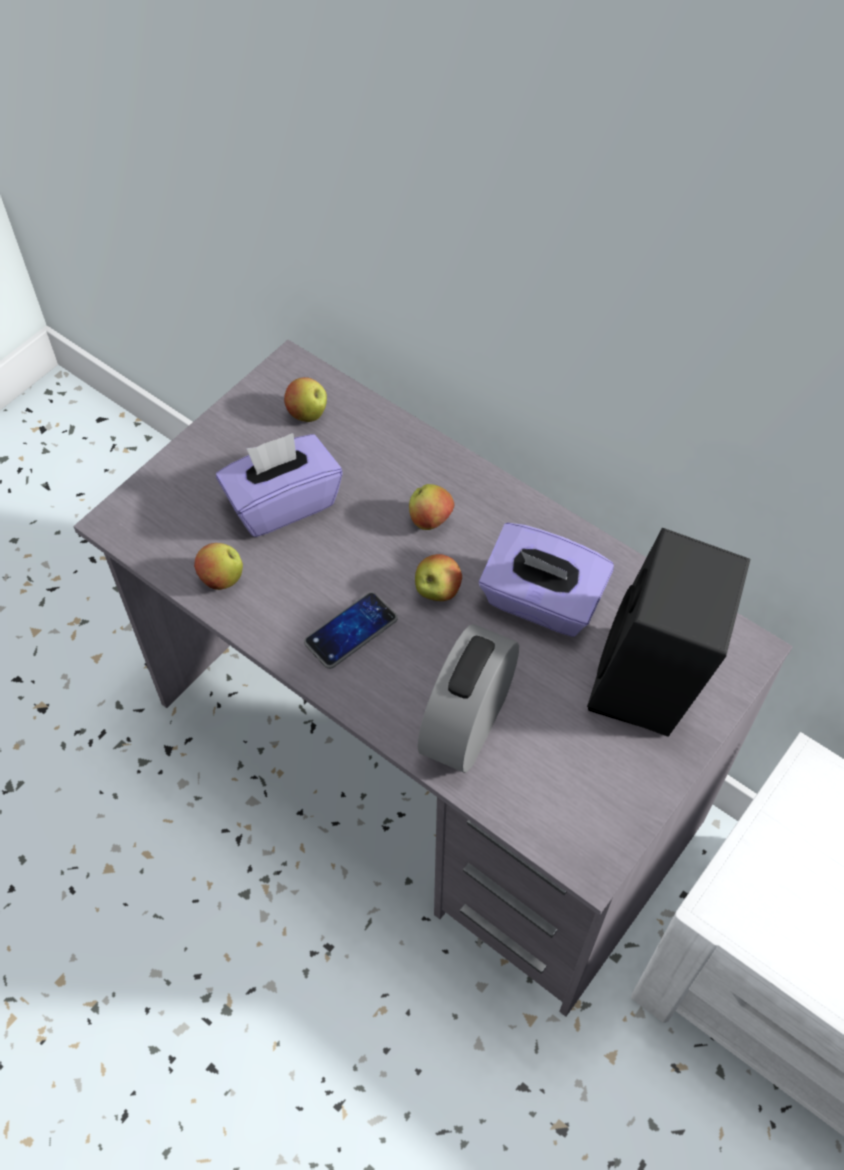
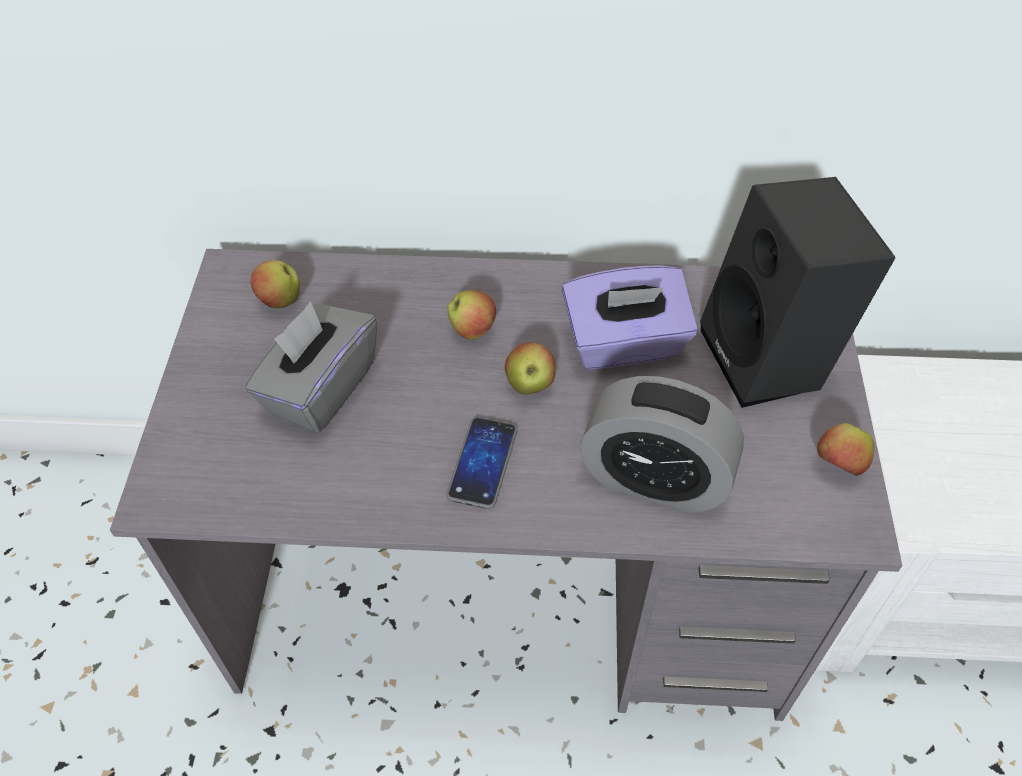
camera: 35 degrees left, 5 degrees down
(222, 579) = (316, 489): apple -> apple (838, 465)
(282, 502) = (320, 388): purple tissue box -> grey tissue box
(467, 722) = (654, 479): alarm clock -> alarm clock turned 60 degrees counterclockwise

